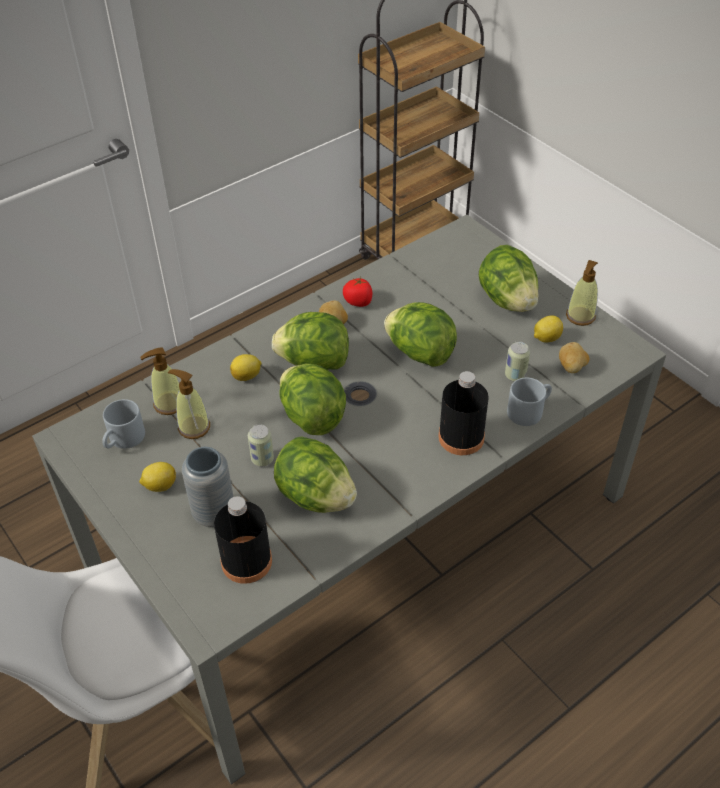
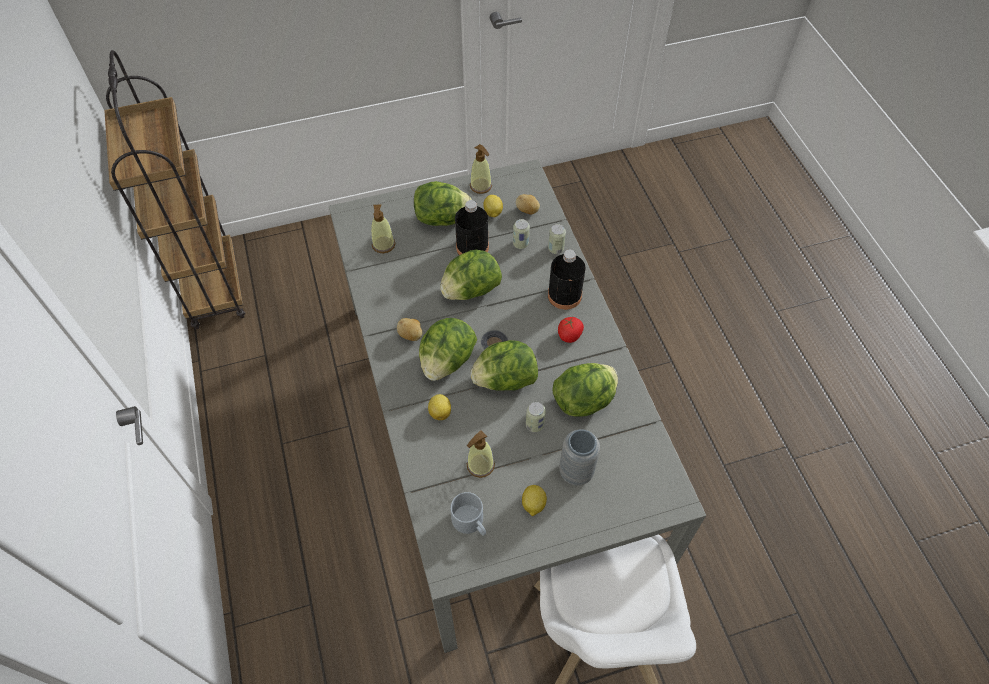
camera: 70 degrees left, 10 degrees up
(169, 404) = (445, 478): soap dispenser -> soap dispenser (383, 245)
(246, 561) = (628, 461): black bottle -> black bottle (472, 247)
(358, 301) = (393, 310): tomato -> tomato (569, 335)
(529, 410) = (555, 249): grey mug -> can

